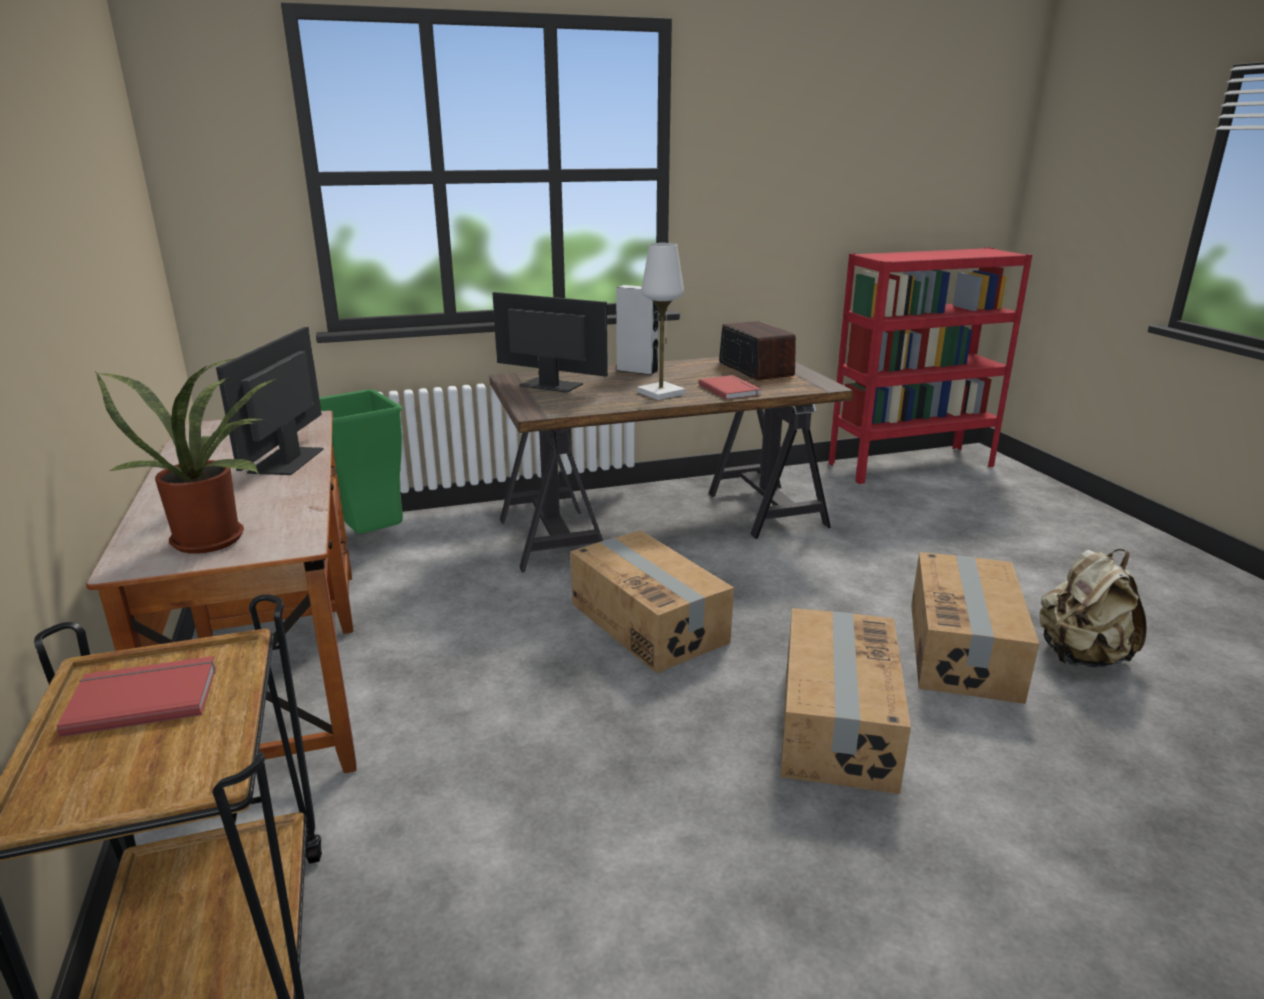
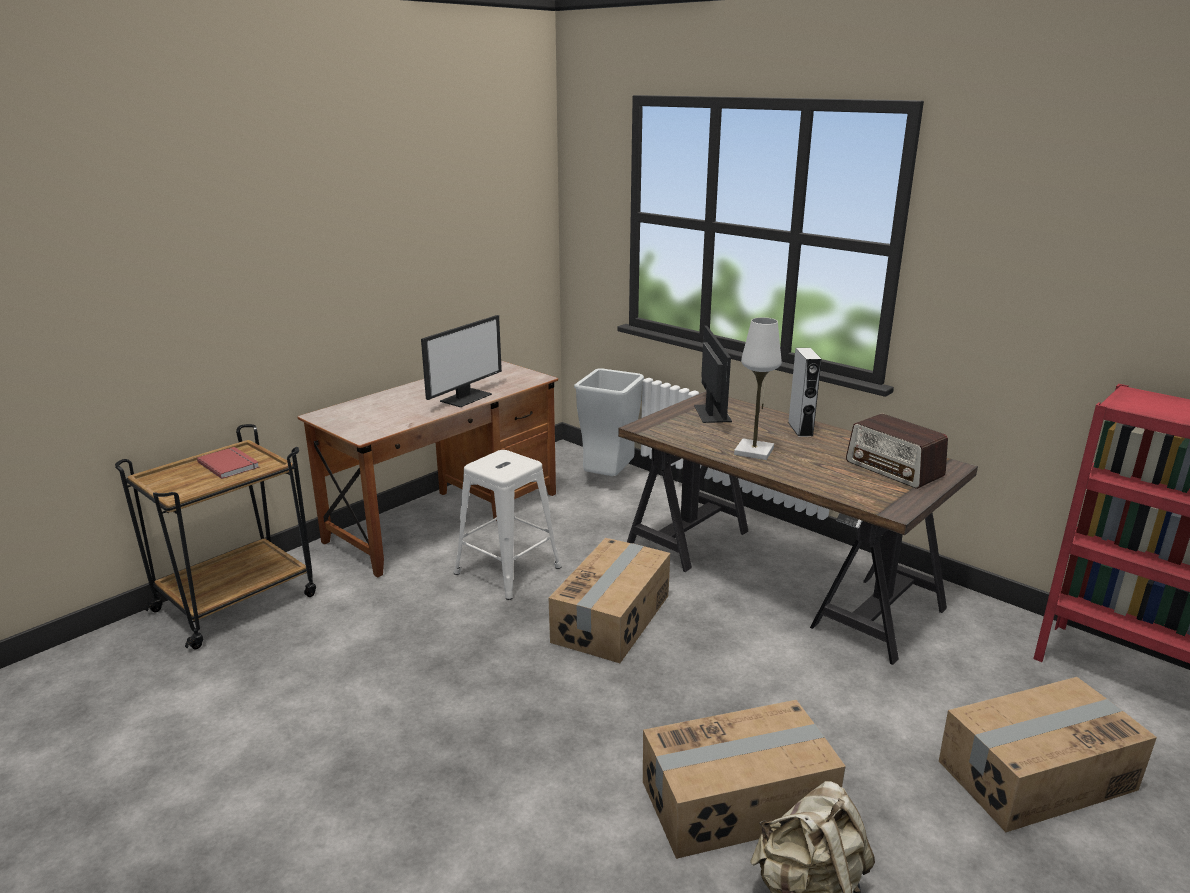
camera: 60 degrees right, 0 degrees up
(214, 537) = (358, 418): potted plant -> none
(287, 461) = (465, 397): monitor -> monitor turned 150 degrees clockwise
(370, 537) = (608, 479): green trash can -> grey trash can
(477, 658) = (508, 570): none -> white stool
(731, 389) = (809, 473): red book -> none
(755, 369) = (894, 469): radio -> radio turned 105 degrees clockwise
(835, 723) = (554, 744): cardboard box -> cardboard box (1034, 774)

